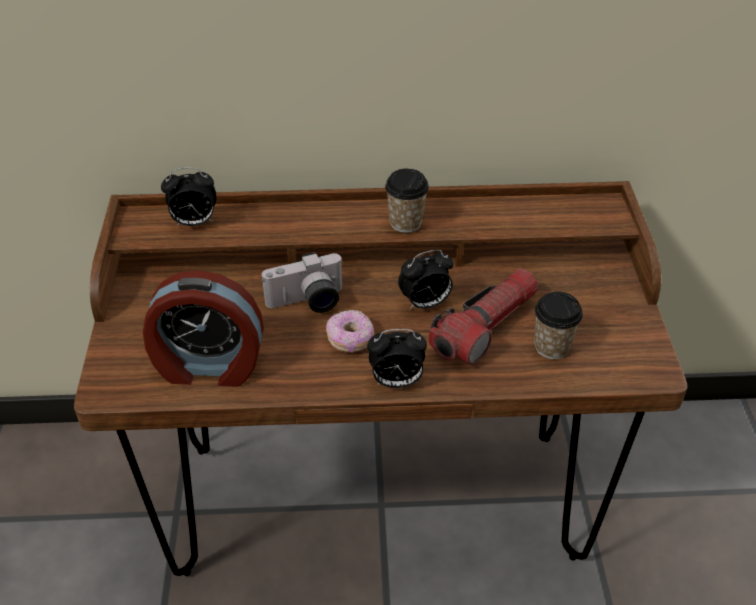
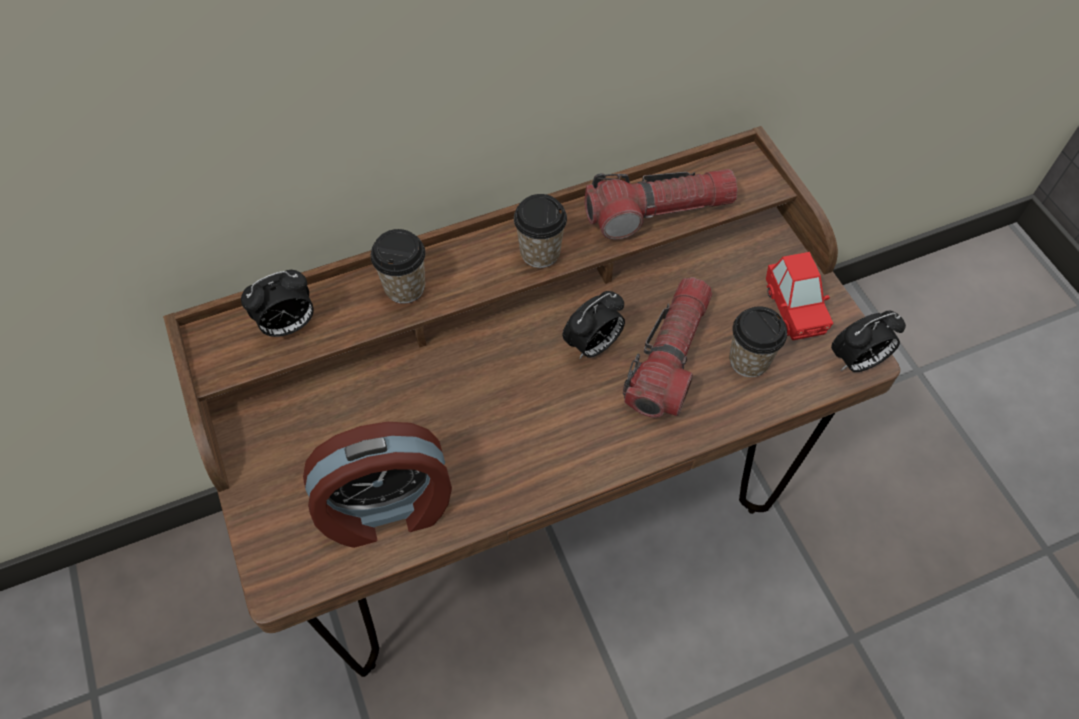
camera: 20 degrees left, 15 degrees up
(291, 220) = (405, 287): none -> cup
(307, 303) = (461, 385): camera -> none
(350, 339) = (531, 420): donut -> none
(396, 382) = (605, 460): alarm clock -> alarm clock (856, 361)
(515, 218) = (658, 212): none -> flashlight
(609, 321) = (793, 309): none -> red toy car

